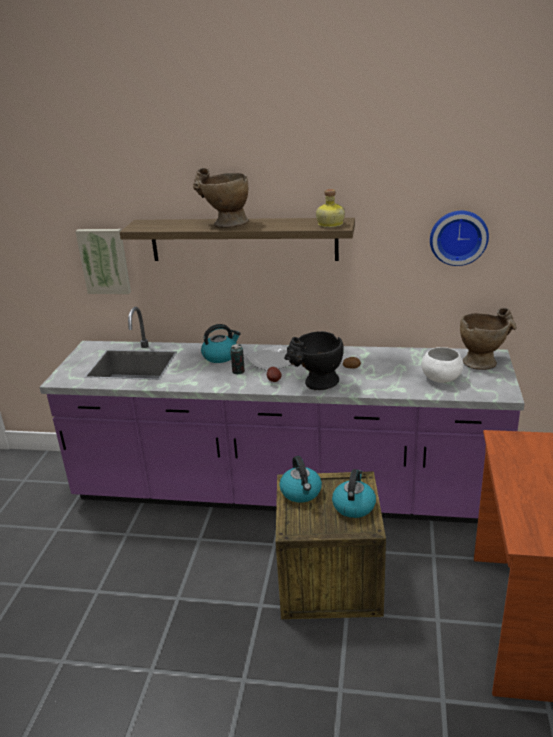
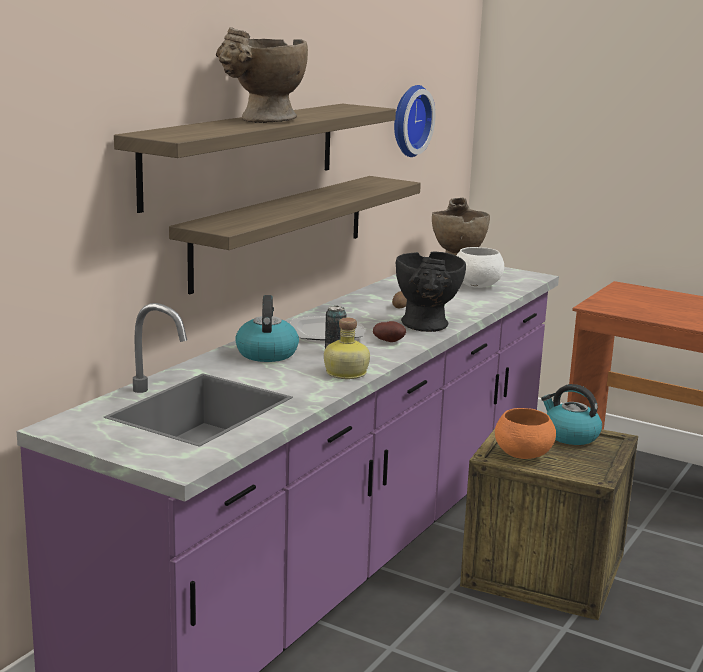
camera: 70 degrees left, 10 degrees down
(105, 261) = (61, 231): picture -> none
(286, 291) = (281, 230): none -> shelf
(301, 492) = (522, 455): kettle -> orange bowl
(329, 224) = (356, 108): bottle -> bottle (345, 373)

